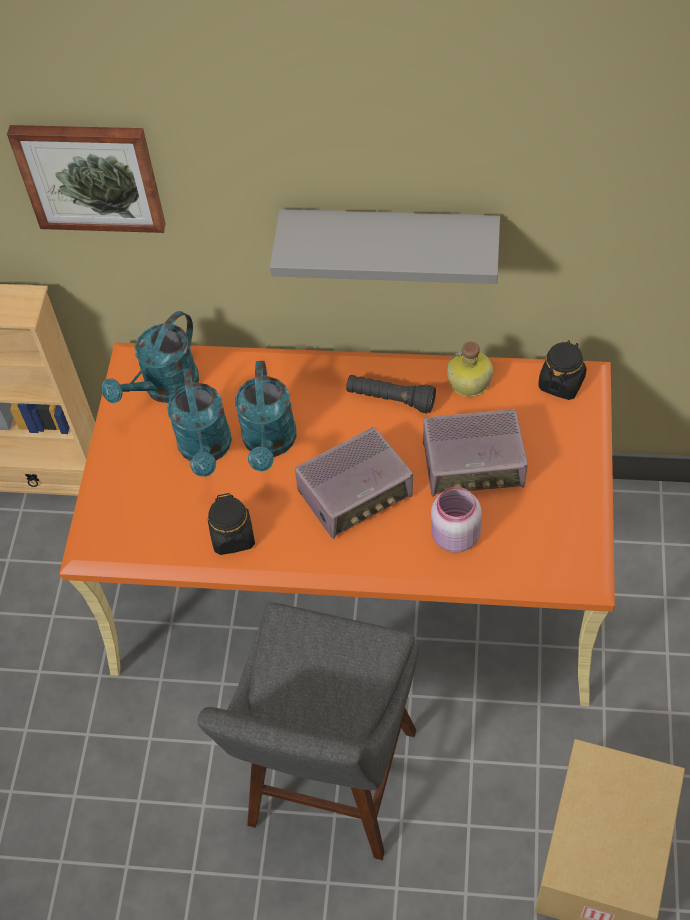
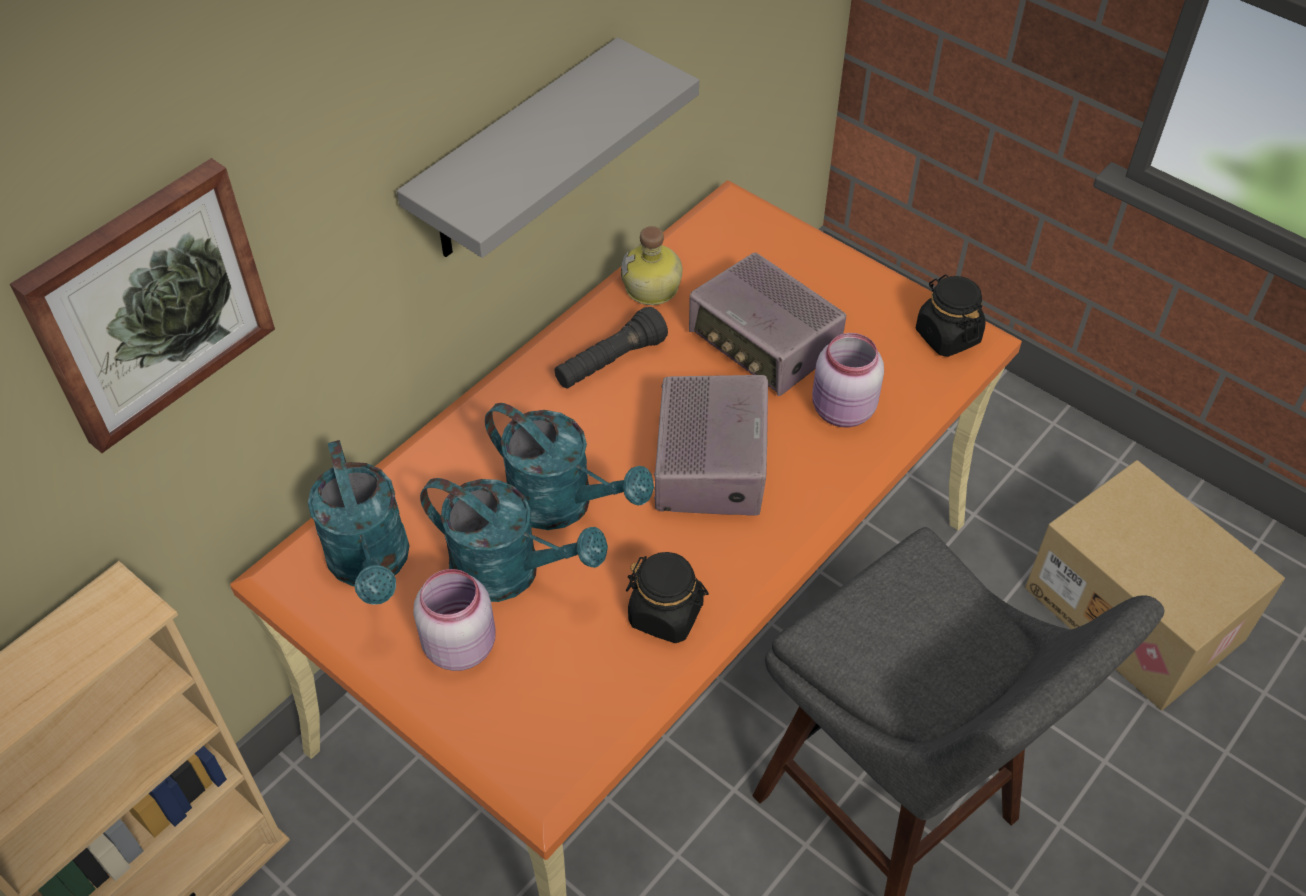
camera: 60 degrees left, 5 degrees down
(145, 458) = (460, 644): none -> pink jar
(474, 465) = (764, 344): radio -> radio turned 105 degrees clockwise
(561, 383) = (724, 222): black jar -> black jar (947, 336)

